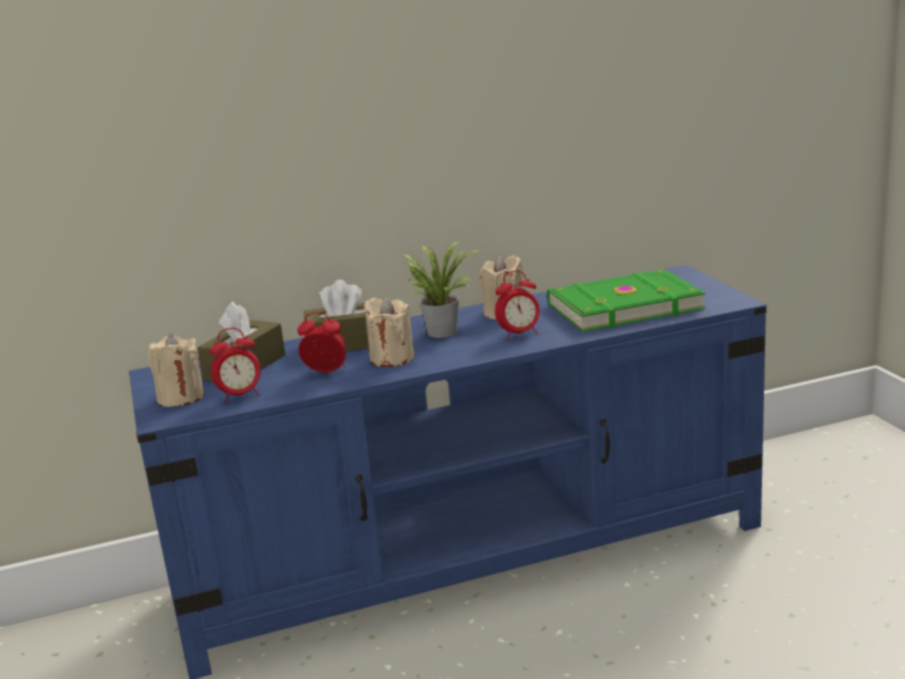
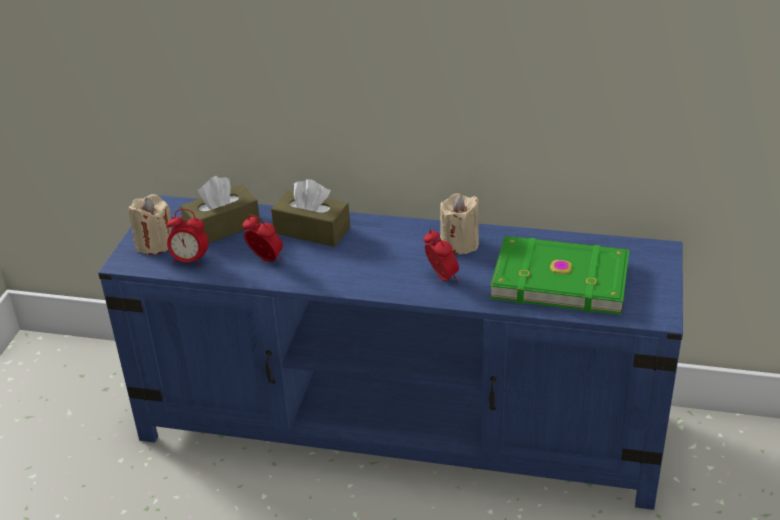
camera: 30 degrees right, 15 degrees up
(392, 358) = (324, 264): beige candle -> none
(442, 331) = (391, 246): potted plant -> none
(519, 334) = (441, 278): alarm clock -> alarm clock turned 135 degrees counterclockwise

